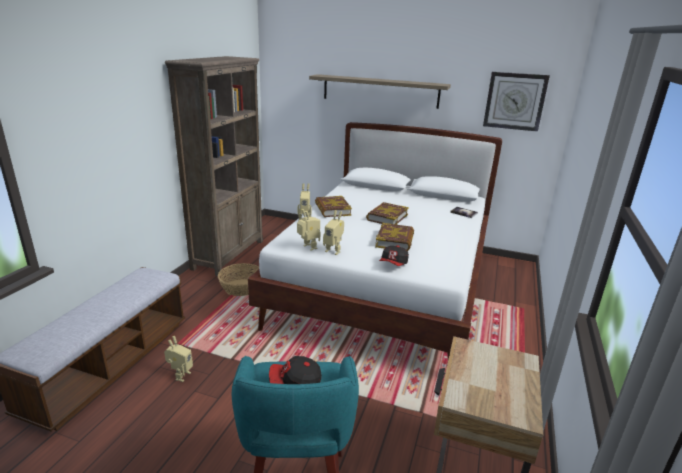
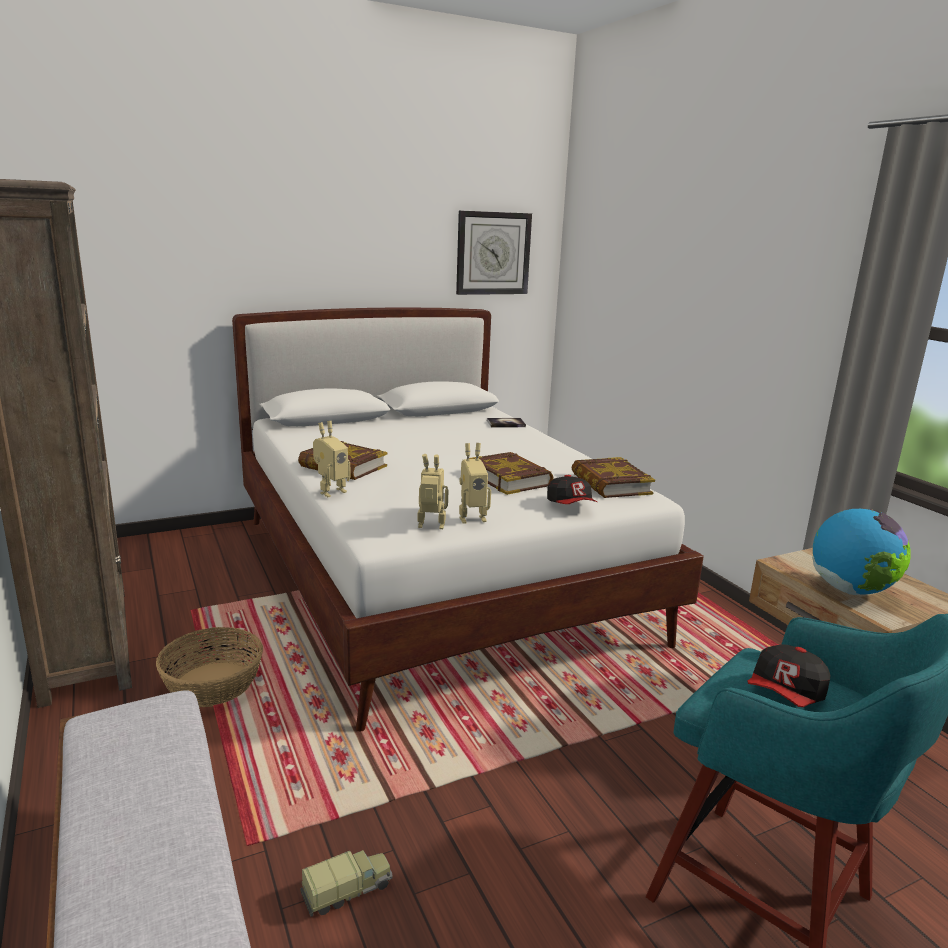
camera: 45 degrees left, 5 degrees down
(180, 375) = (348, 890): toy robot -> toy truck
(380, 91) = (286, 251): shelf -> none
(387, 217) = (438, 454): book -> book (610, 484)
(471, 378) = (850, 590): none -> globe

